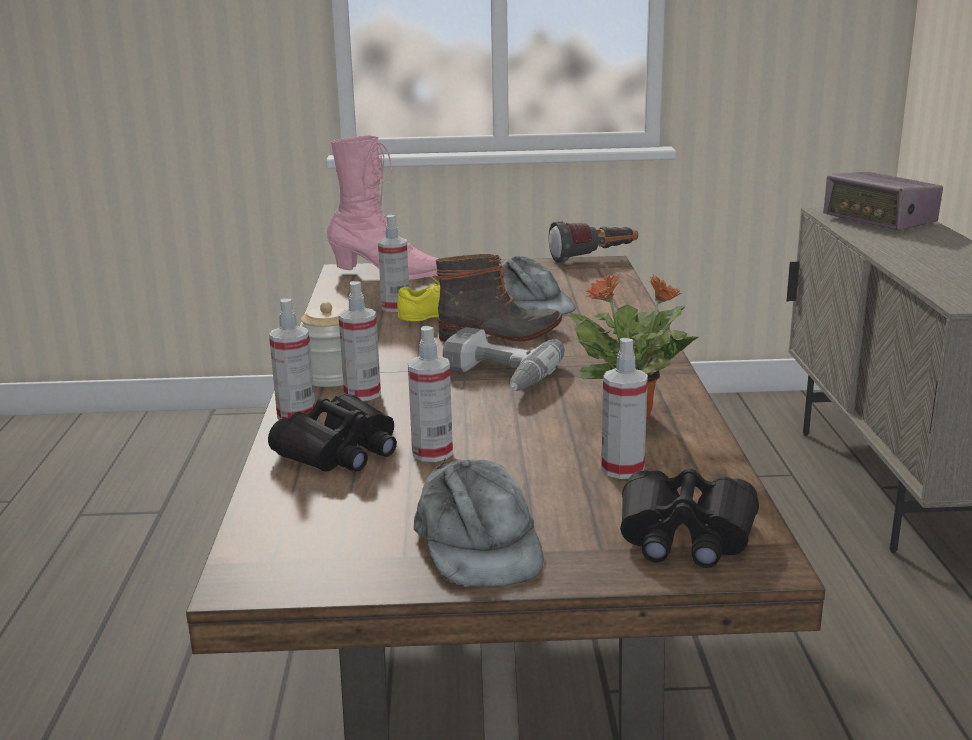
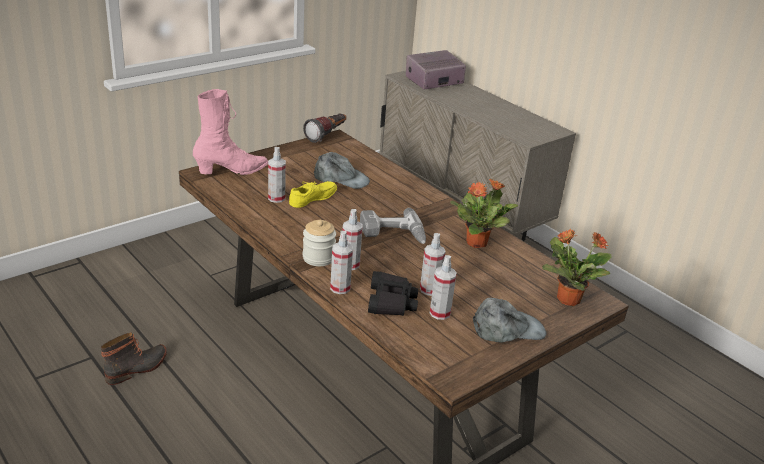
camera: 40 degrees left, 10 degrees up
(477, 543) = (508, 328): grey cap -> grey cap turned 45 degrees counterclockwise
(501, 335) = (358, 206): boot -> boot (137, 368)
(622, 469) = (510, 273): spray bottle -> spray bottle (440, 313)
(685, 536) = (567, 299): black binoculars -> potted plant
(879, 221) = (433, 81): radio -> radio turned 135 degrees clockwise

